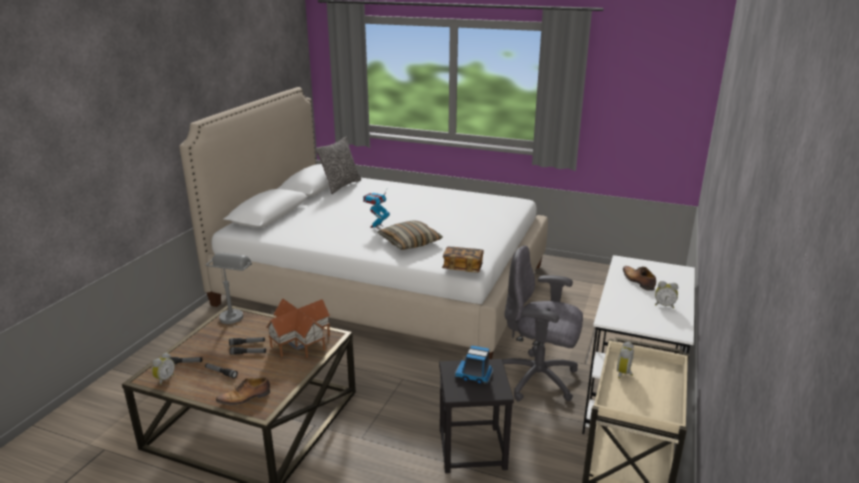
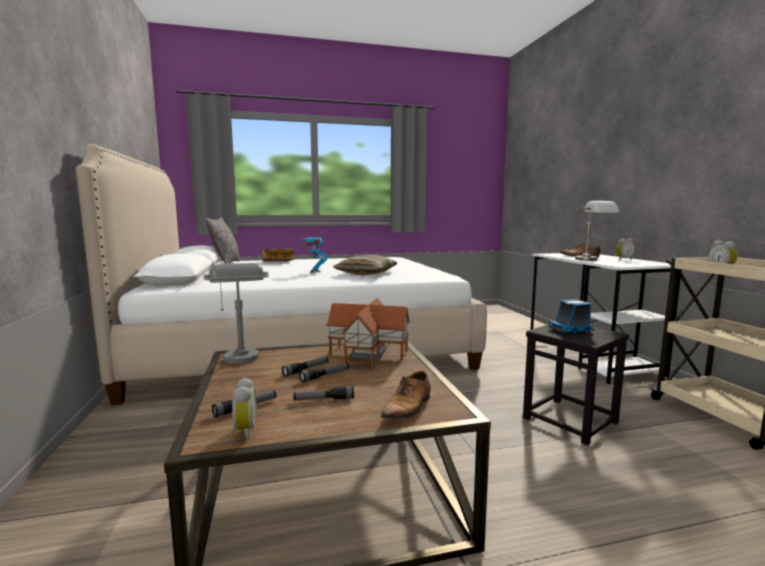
camera: 35 degrees left, 15 degrees down
(462, 268) = (443, 275): book -> book (278, 262)
(538, 379) = (523, 366): grey office chair -> none
(622, 296) = (593, 260): none -> grey table lamp

